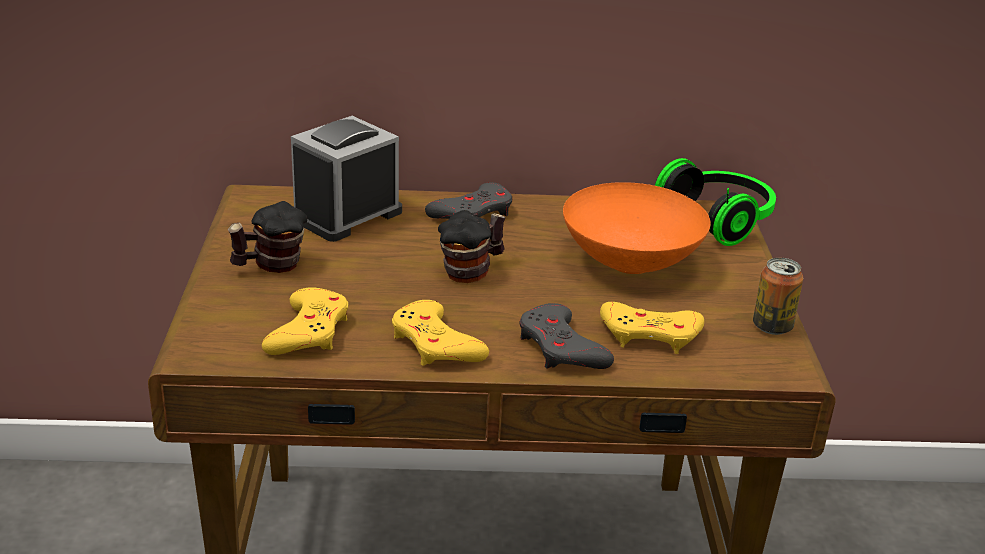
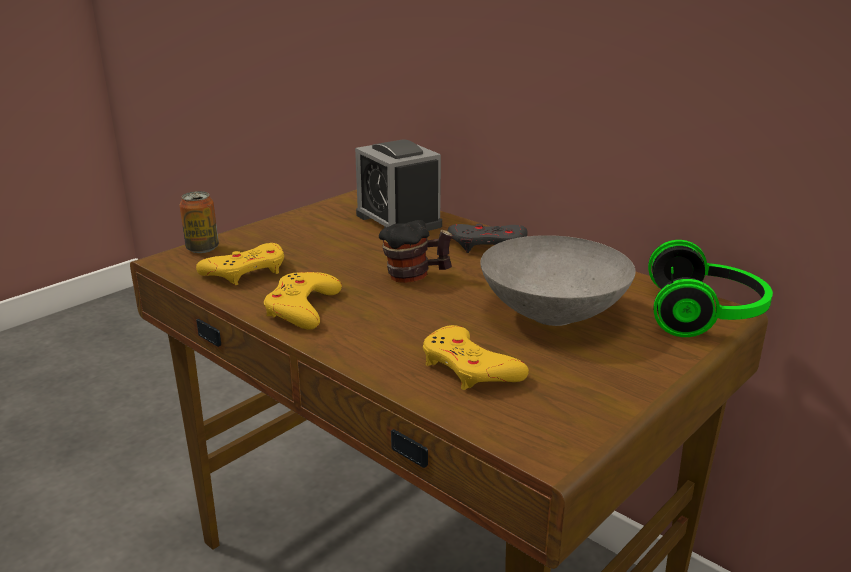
camera: 45 degrees right, 5 degrees down
(270, 266) = (297, 231): mug -> none
(346, 215) = (398, 220): alarm clock -> alarm clock turned 120 degrees counterclockwise
(561, 348) = (380, 346): grey game controller -> none
(628, 263) = (550, 314): orange bowl -> grey bowl
(772, 326) = (599, 410): can -> can (202, 248)

